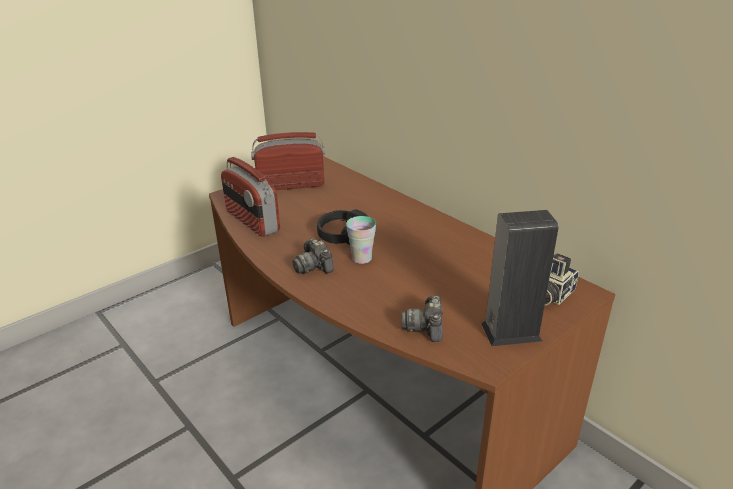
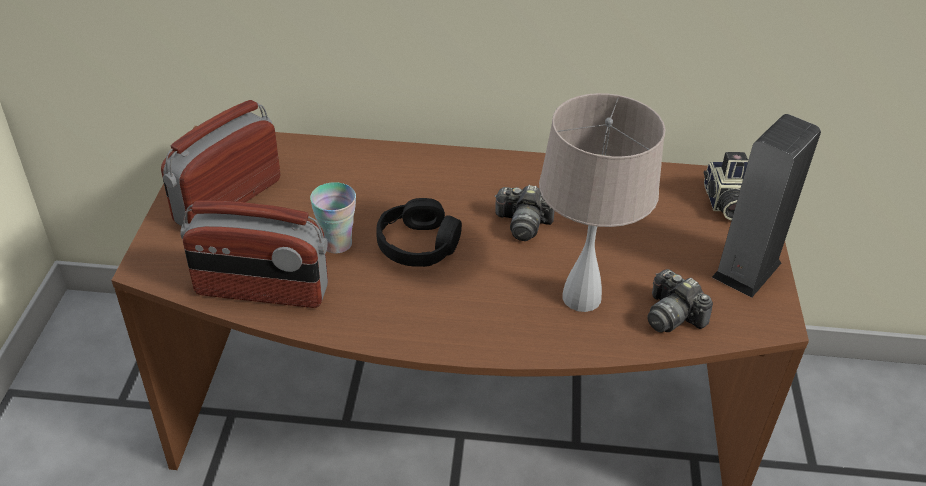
camera: 45 degrees left, 10 degrees up
(313, 267) = (449, 312): camera -> camera (523, 224)
(361, 258) = (488, 266): cup -> cup (337, 244)
(388, 294) = (582, 297): none -> beige table lamp

